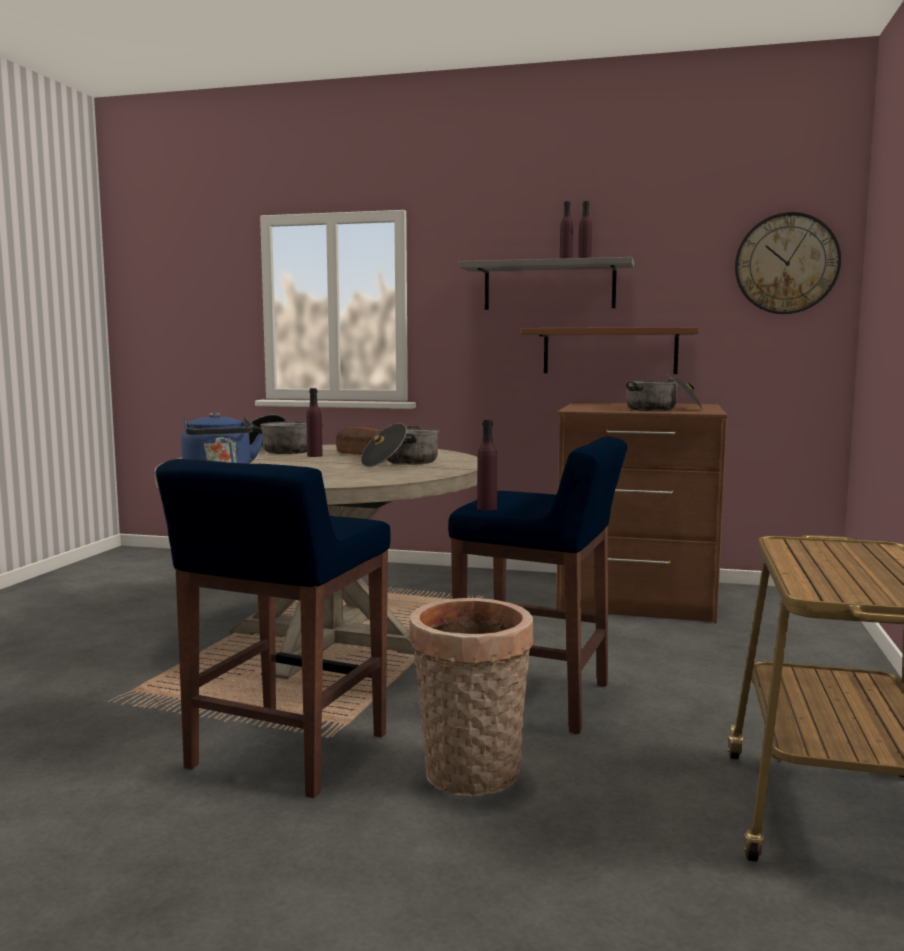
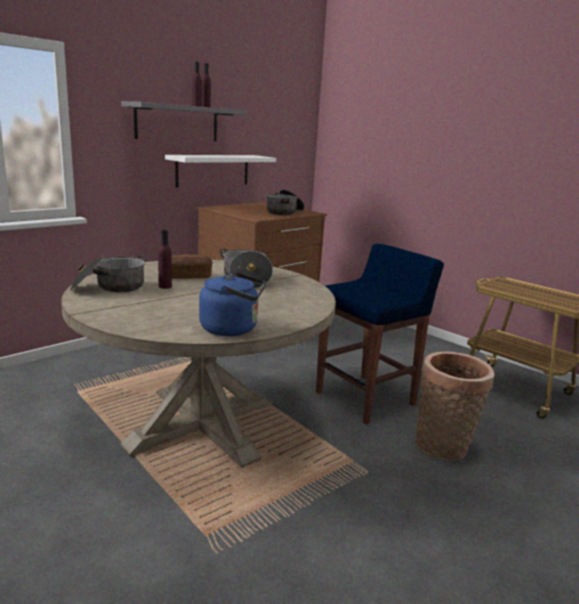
camera: 60 degrees left, 10 degrees up
(286, 753) = (378, 493): blue stool -> none
(487, 508) = (385, 302): purple bottle -> none
(610, 351) = (213, 170): brown shelf -> white shelf
(786, 263) = (292, 118): wall clock -> none

